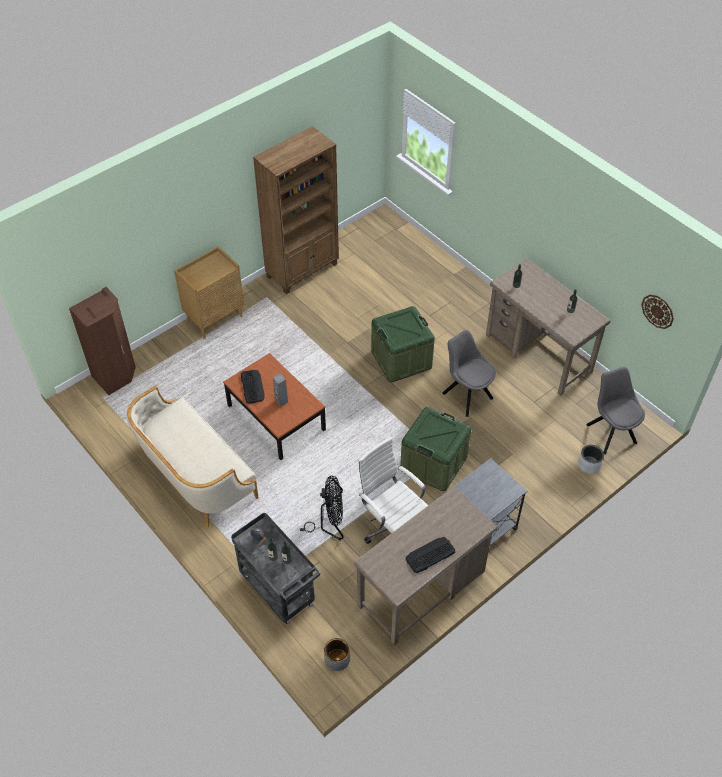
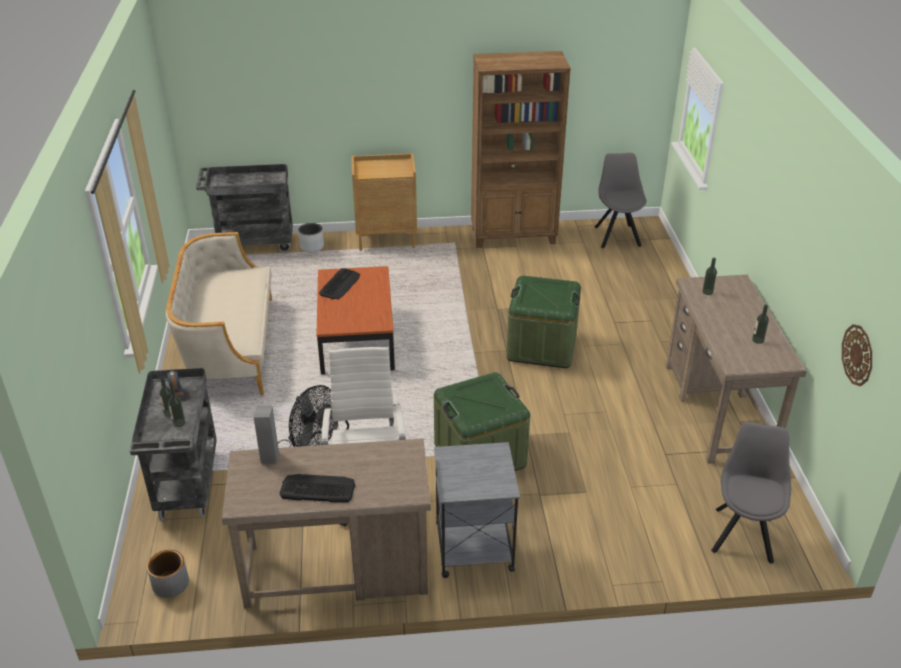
camera: 35 degrees right, 15 degrees down
(116, 375) = (252, 245): brown cabinet -> black cart
(281, 401) = (354, 307): grey speaker -> grey speaker (269, 457)
(467, 396) = (585, 411): grey chair -> grey chair (616, 236)
(589, 465) = (679, 553): grey planter -> grey planter (312, 247)

